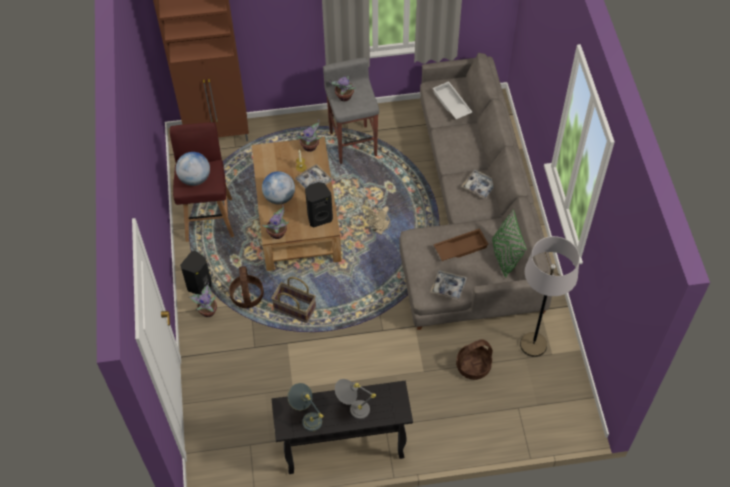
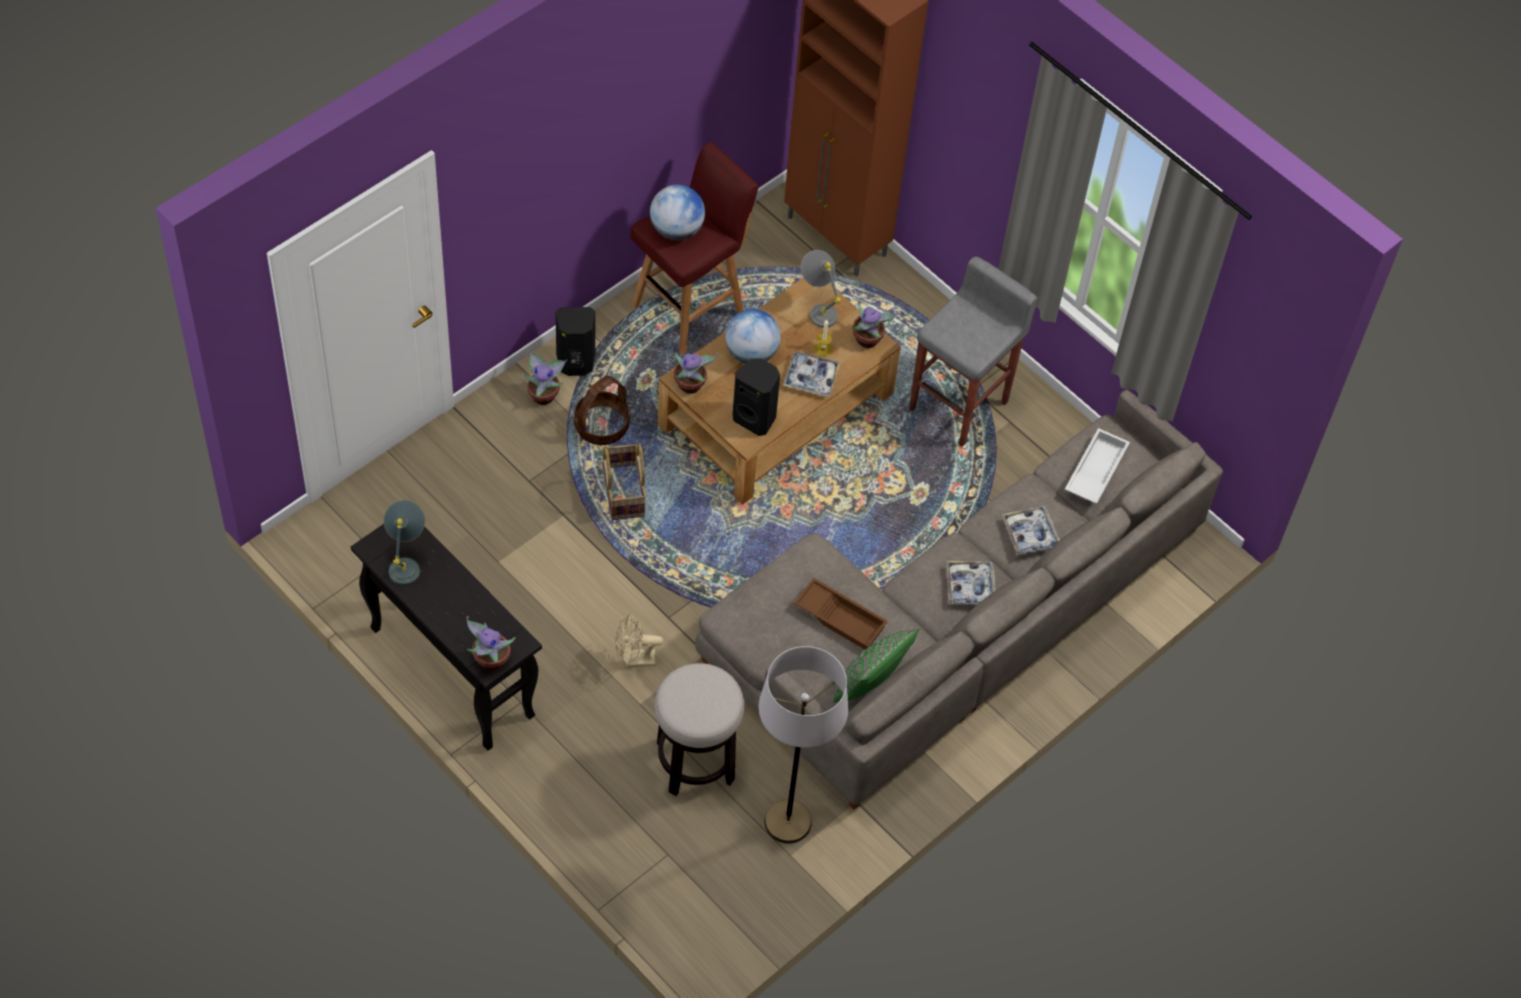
camera: 50 degrees right, 0 degrees up
(344, 97) = (961, 319): potted plant -> potted plant (489, 660)
(352, 409) = (454, 607): grey table lamp -> grey table lamp (818, 309)
(379, 229) = (834, 522): beige fan -> beige fan (634, 660)
(448, 287) = (761, 637): tray -> tray (1030, 534)
(473, 365) = (695, 761): basket -> stool

